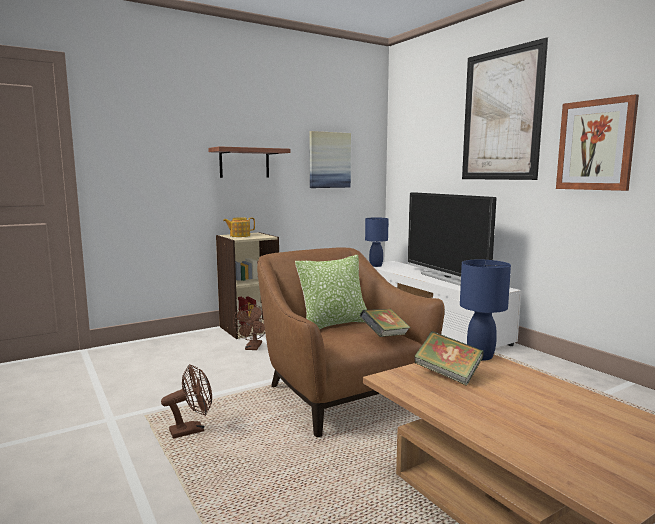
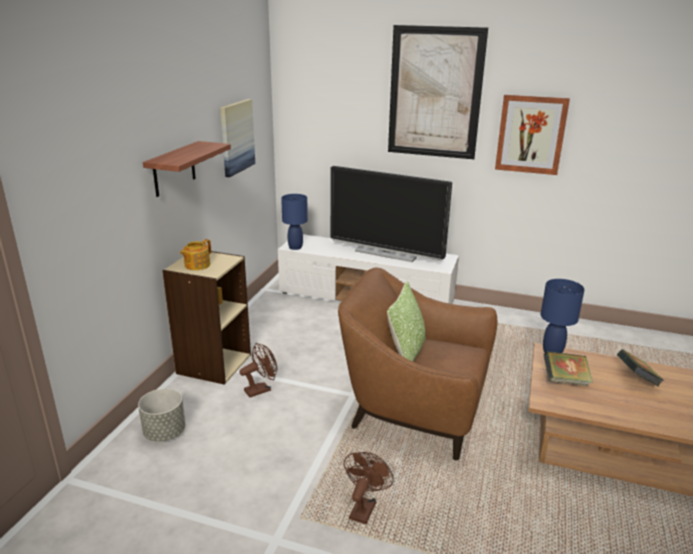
camera: 40 degrees left, 15 degrees up
(161, 348) = (165, 432): none -> grey planter
(253, 348) = (261, 389): brown fan -> brown fan turned 90 degrees counterclockwise
(385, 336) = (467, 354): book -> book (636, 379)

